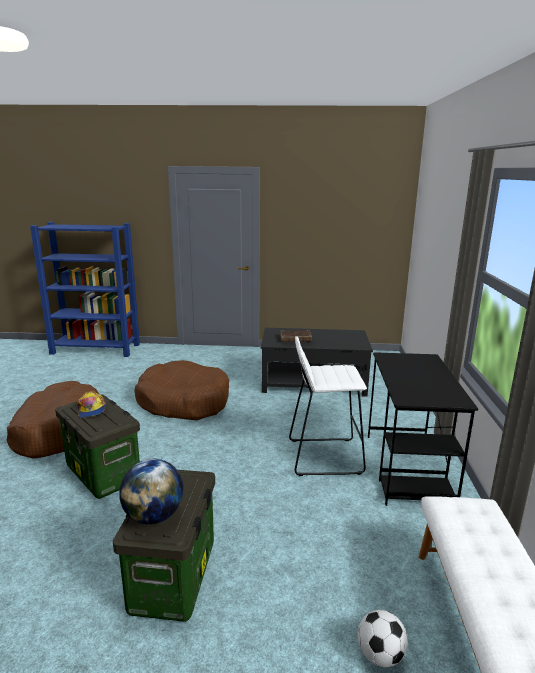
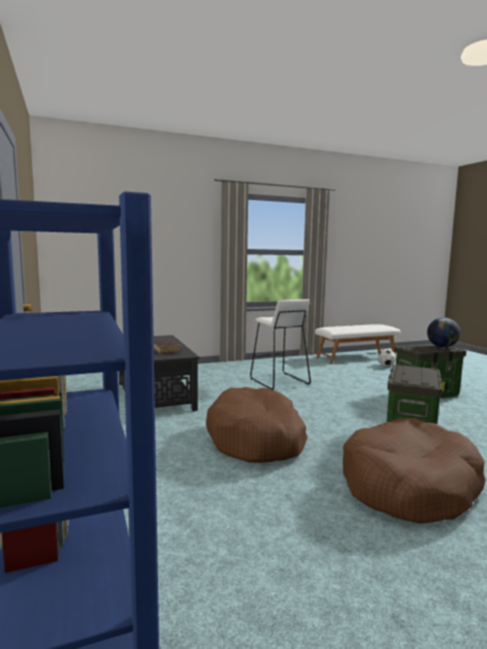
camera: 115 degrees left, 10 degrees down
(91, 409) = (415, 376): cap -> none
(407, 469) = (265, 367): black desk -> none

